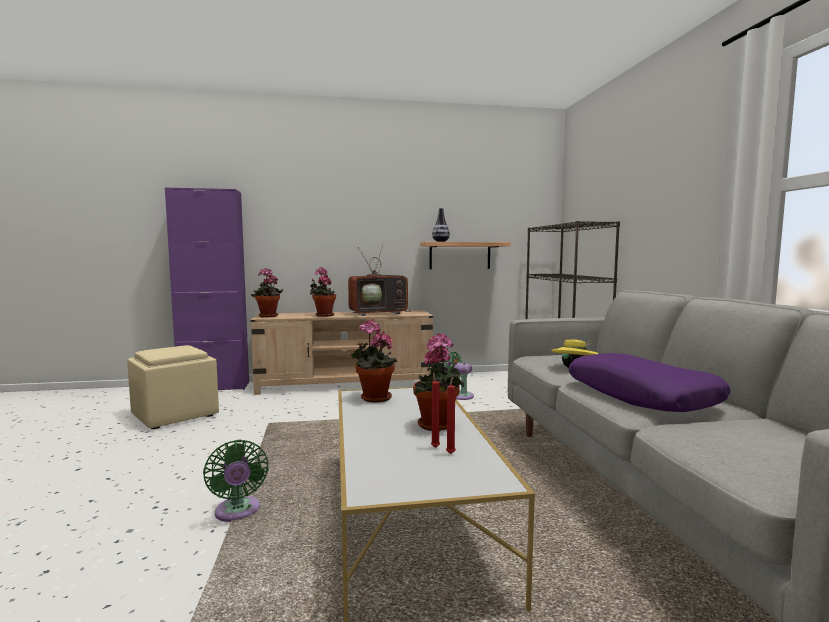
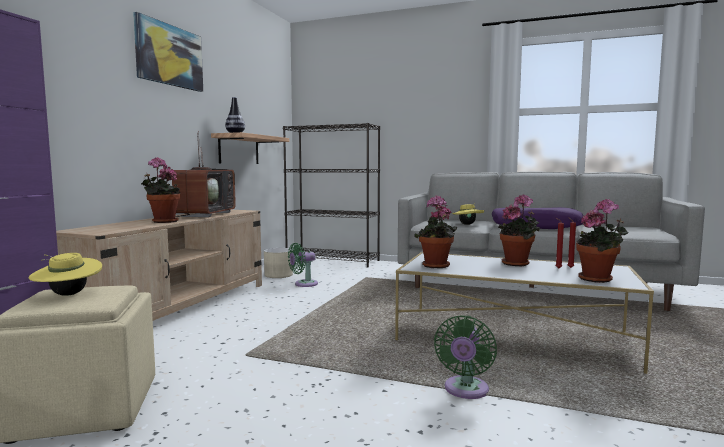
camera: 60 degrees left, 0 degrees up
(172, 349) = (68, 294): none -> yellow hat
(238, 512) = (465, 390): green fan -> green fan turned 105 degrees clockwise
(268, 316) = (99, 230): potted plant -> potted plant (598, 279)
(373, 183) = (169, 55): none -> picture
(472, 382) = (278, 275): none -> beige planter

